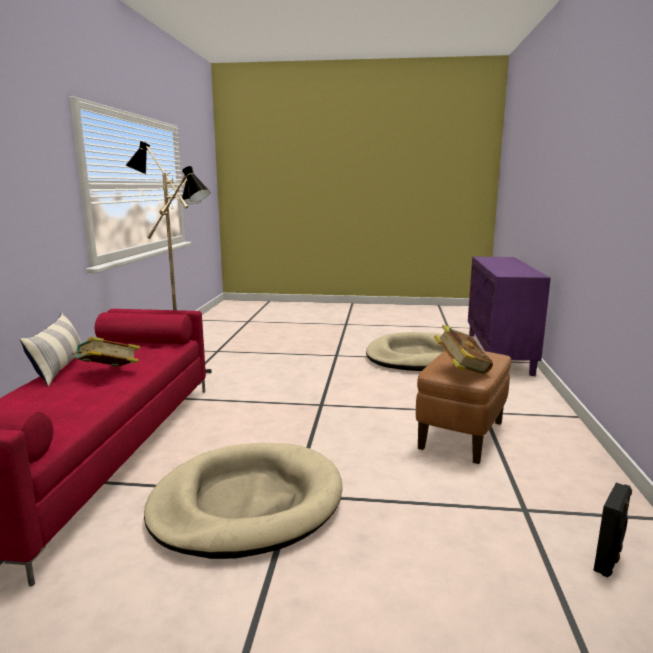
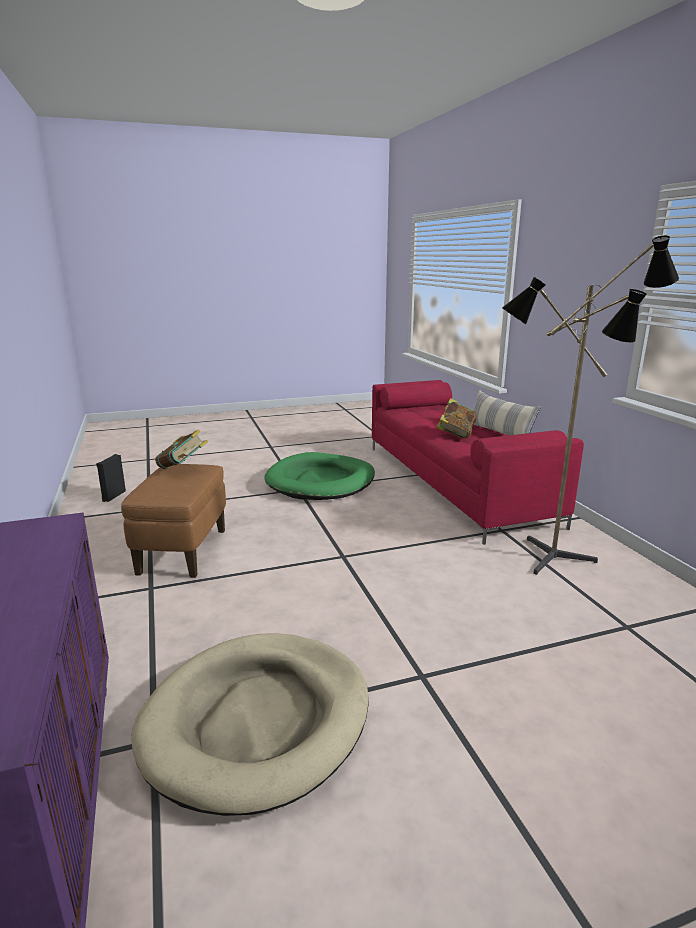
camera: 155 degrees right, 5 degrees up
(247, 504) = (321, 481): beige dog bed -> green dog bed

